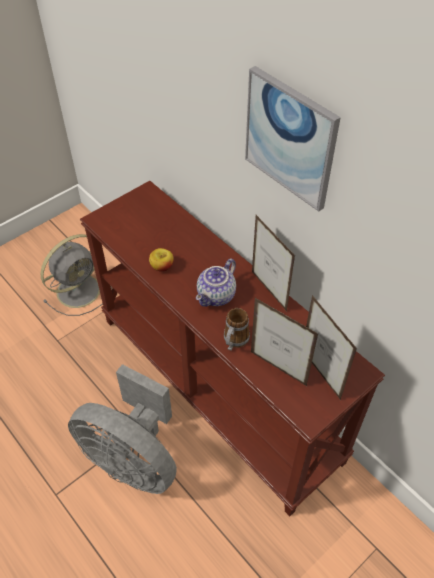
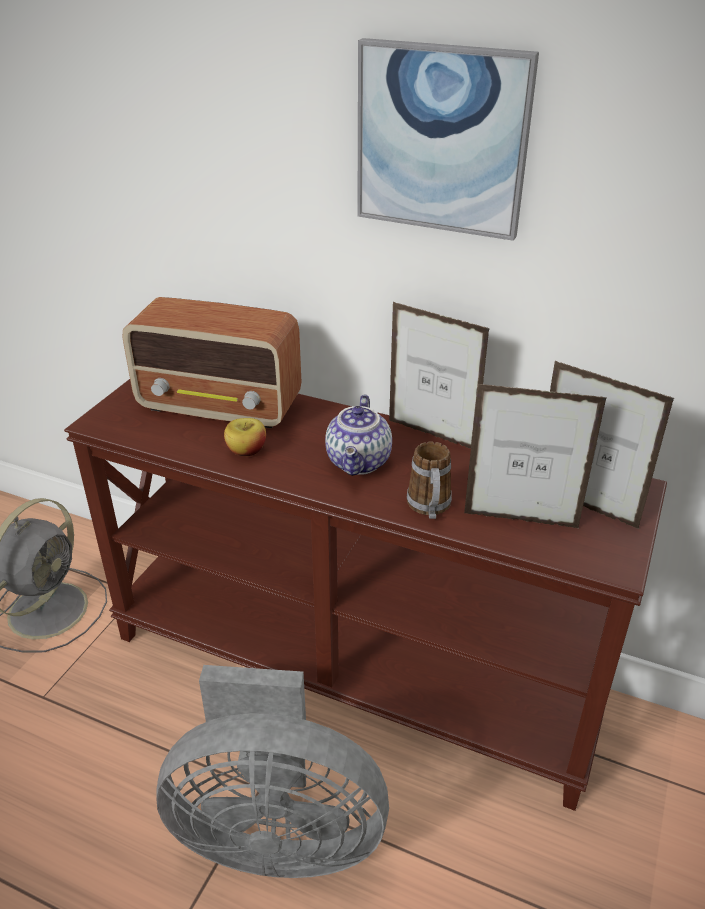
camera: 25 degrees left, 15 degrees down
(166, 229) = (221, 406): none -> radio

